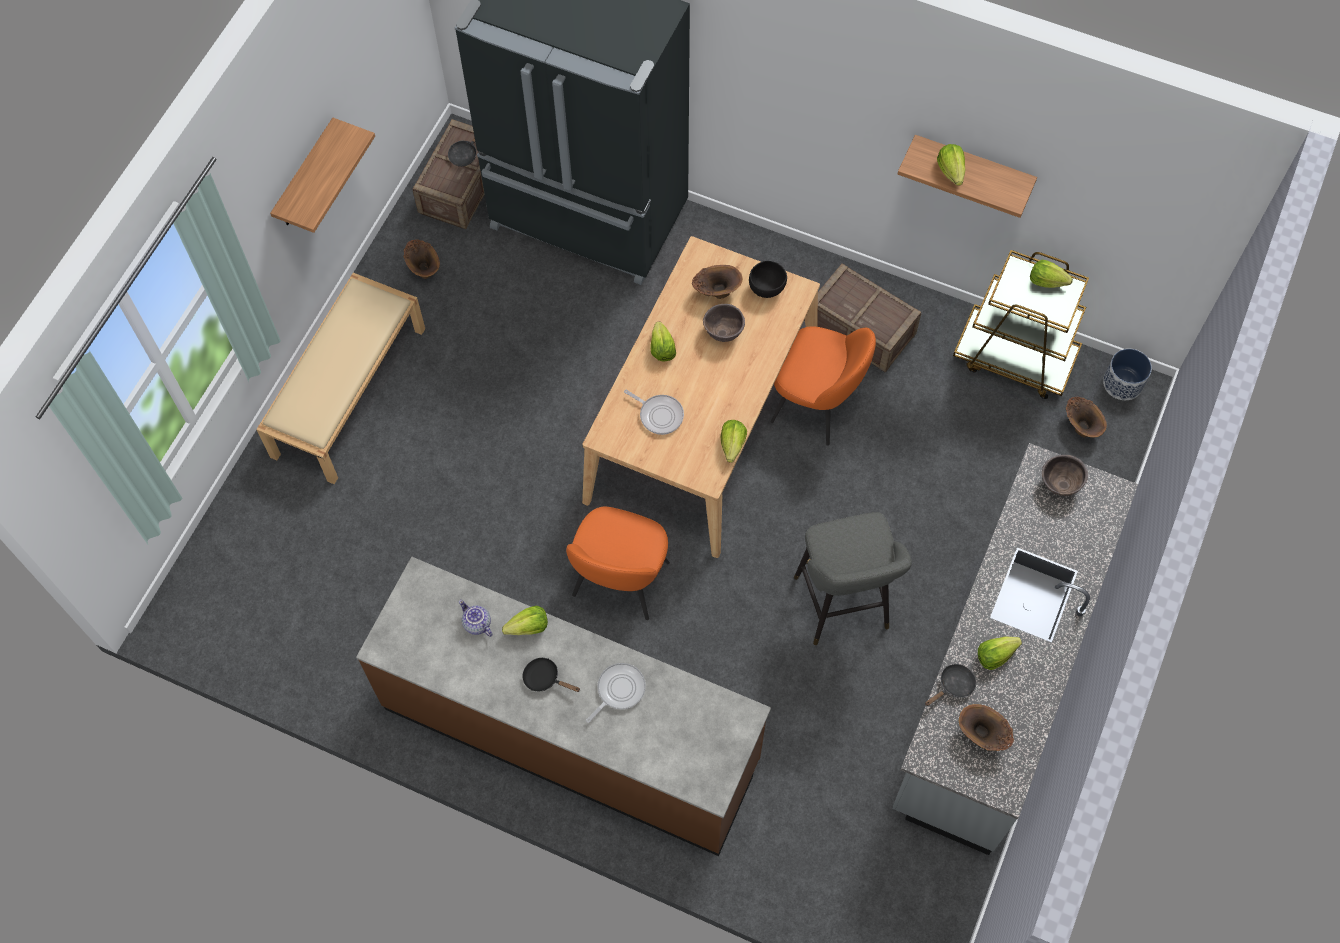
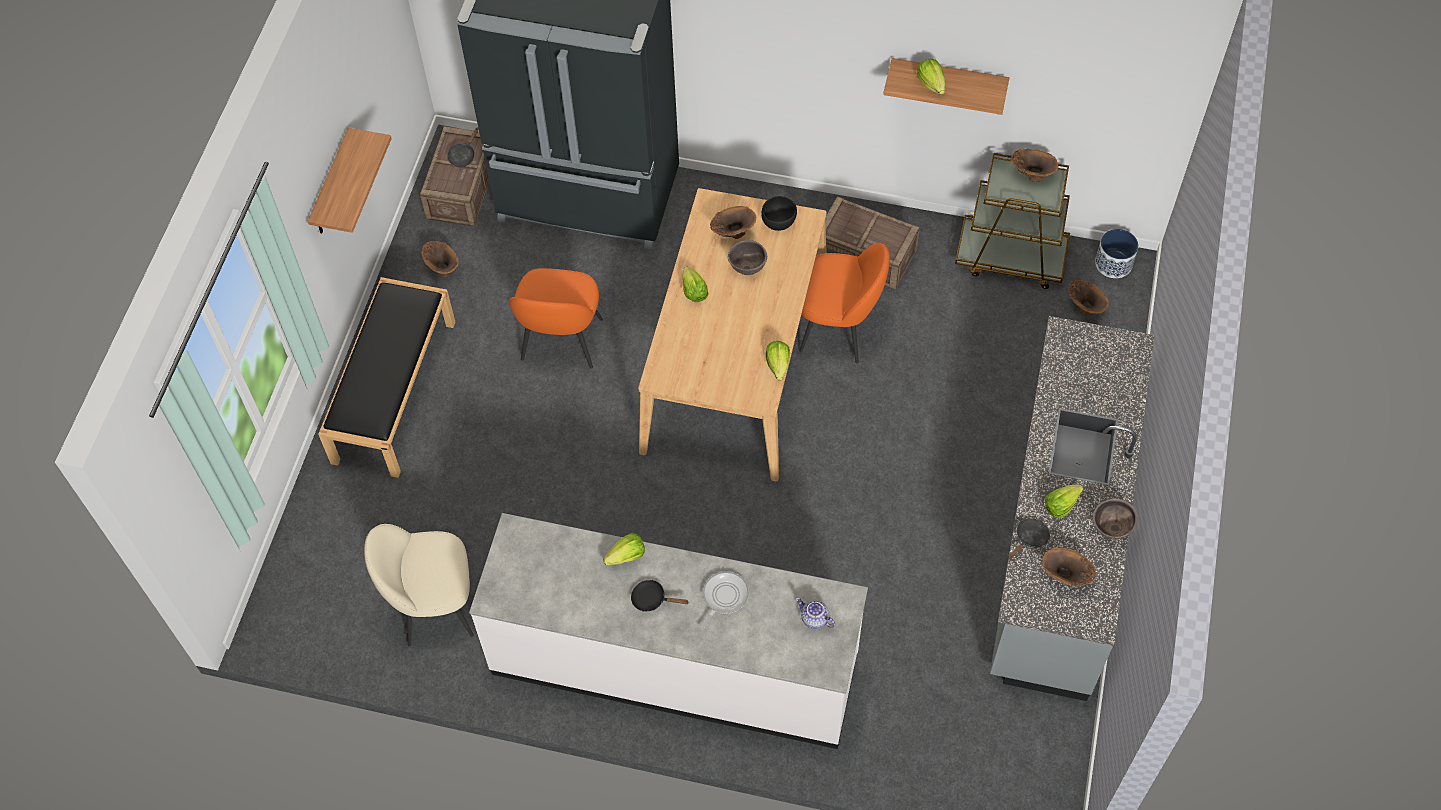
camera: 10 degrees left, 5 degrees down
(343, 626) = (434, 605): none -> beige chair
(349, 390) = (394, 390): beige bench -> black bench
(476, 624) = (577, 562): teapot -> teapot (814, 619)
(571, 733) = (675, 663): brown counter -> white counter
(619, 581) = (690, 518): orange chair -> orange chair (561, 341)
(659, 414) = (704, 350): frying pan -> none
(843, 608) = (903, 505): grey stool -> none
(1046, 281) = (1031, 175): lettuce -> brown vase
(1060, 484) = (1085, 347): brown bowl -> brown bowl (1111, 528)

